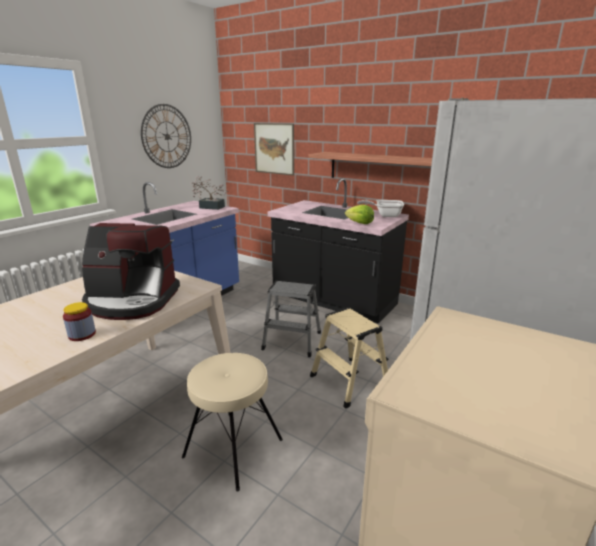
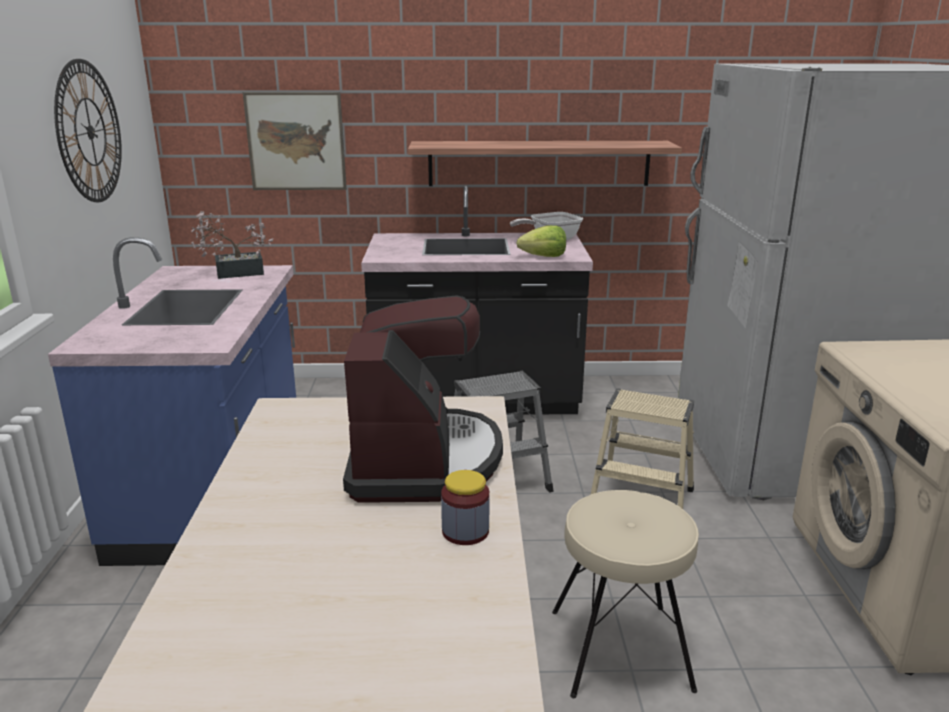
camera: 35 degrees left, 0 degrees up
(132, 301) = (422, 461): coffee machine -> coffee machine turned 60 degrees counterclockwise

